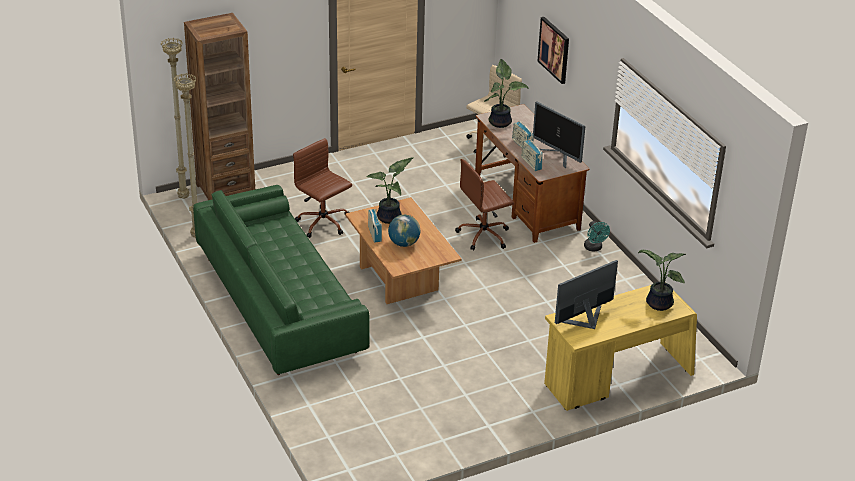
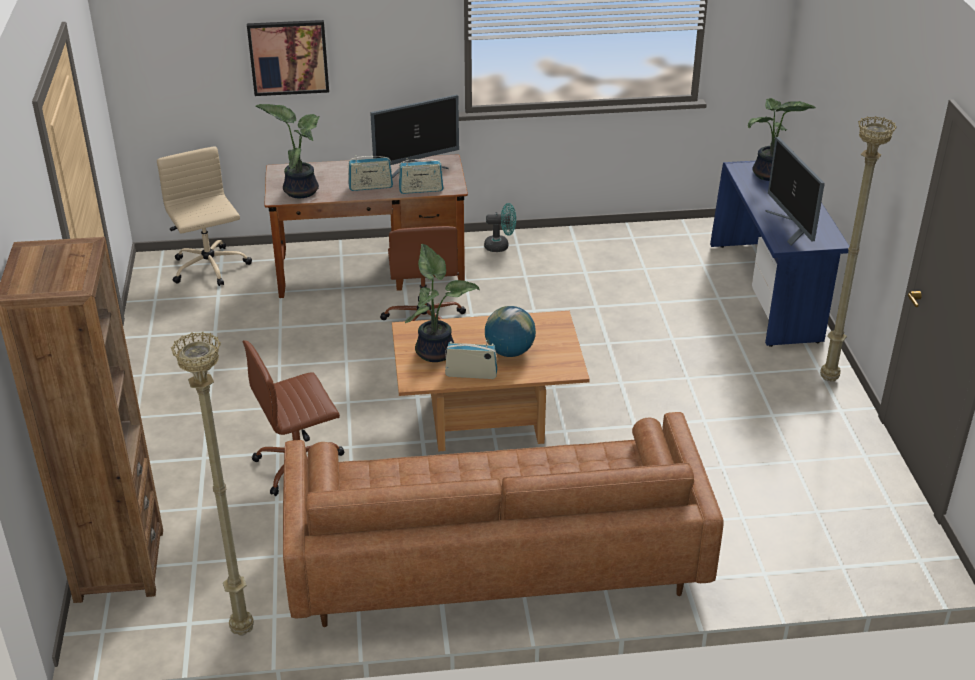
camera: 70 degrees left, 0 degrees up
(184, 197) = (102, 627): beige floor lamp -> beige floor lamp (828, 378)
(280, 304) = (495, 558): green sofa -> brown sofa
(616, 379) = (768, 292): yellow desk -> blue desk

